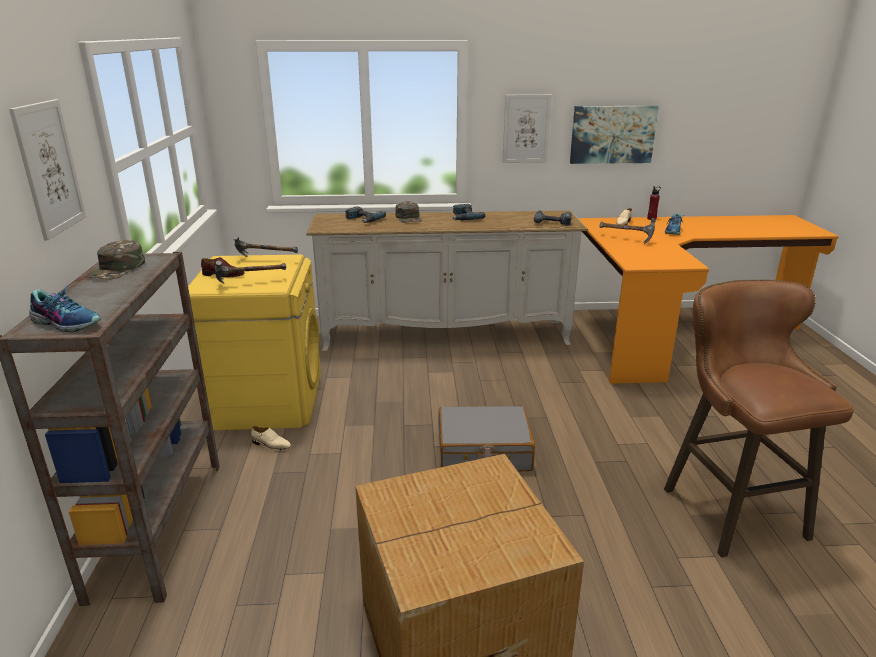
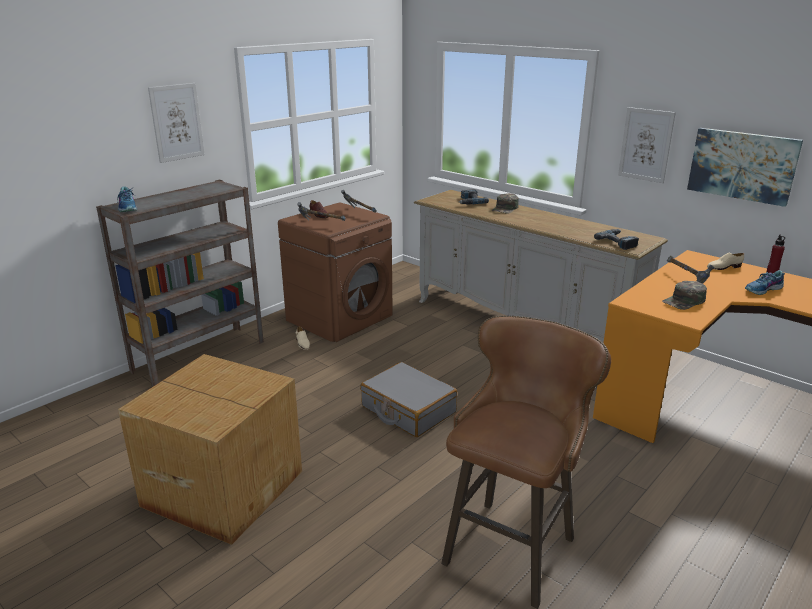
camera: 45 degrees right, 0 degrees up
(117, 269) = (202, 189): green cap -> green cap (684, 301)
(269, 398) = (342, 318): yellow washing machine -> brown washing machine
(463, 217) = (550, 219): power drill -> none

